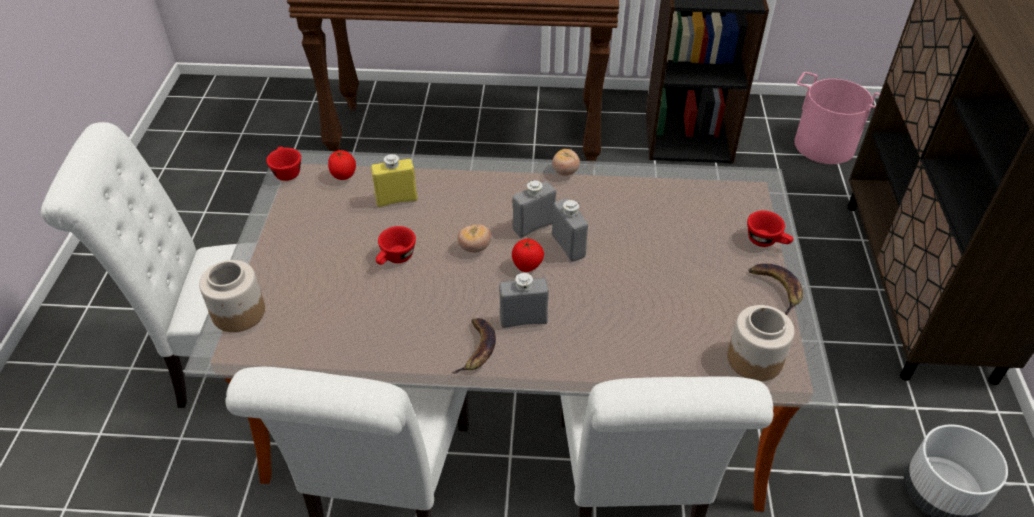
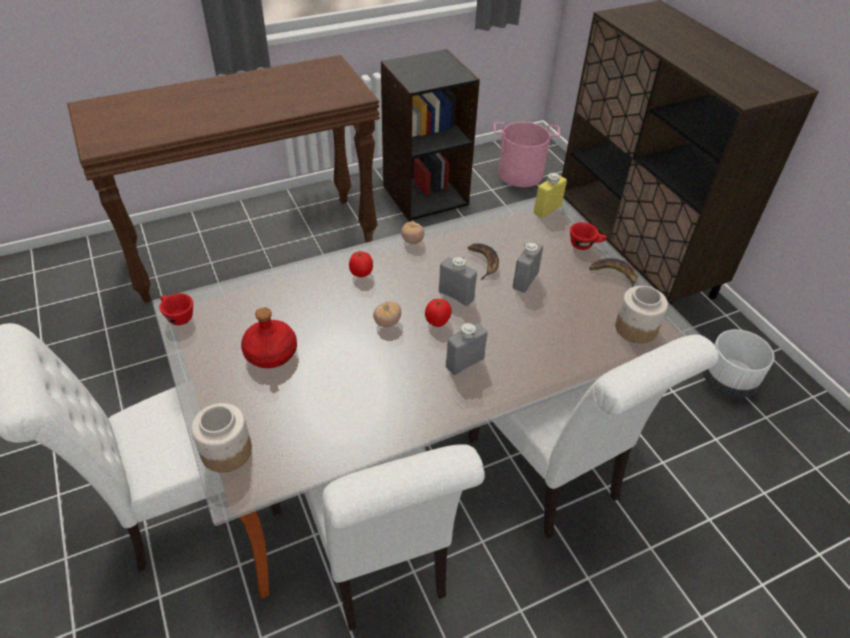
camera: 30 degrees left, 0 degrees up
(342, 236) = (270, 353): none -> red bottle
(343, 176) = (234, 303): tomato -> tomato (361, 274)
(395, 259) = (330, 354): red cup -> none
(396, 199) = (294, 306): yellow bottle -> yellow bottle (547, 209)
(477, 349) = (448, 399): banana -> banana (483, 262)
(533, 226) = (419, 290): grey bottle -> grey bottle (525, 280)

